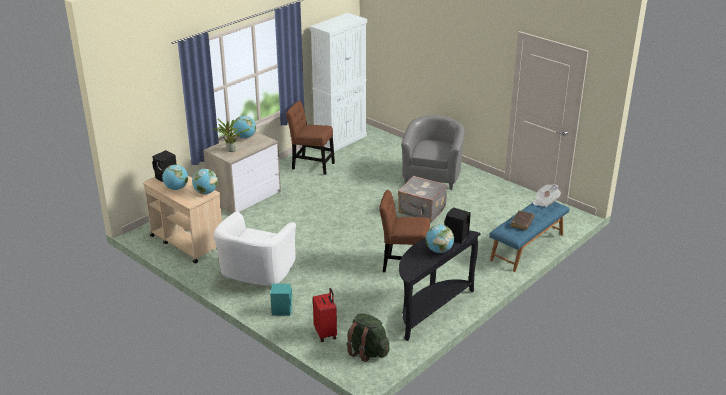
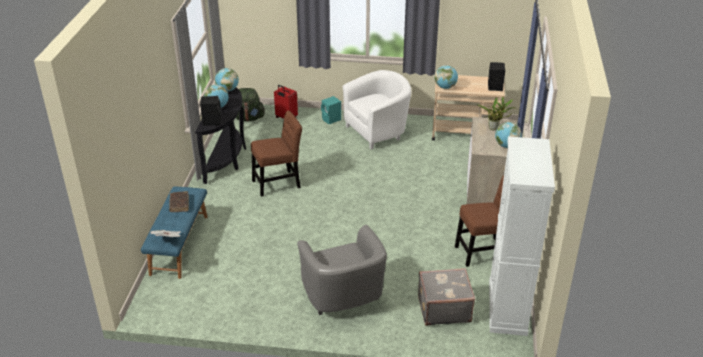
camera: 145 degrees right, 5 degrees up
(176, 188) = (471, 82): globe -> globe (227, 90)
(255, 277) = (378, 131): white armchair -> white armchair turned 75 degrees clockwise
(422, 211) = (312, 243): grey suitcase -> grey suitcase (443, 308)

